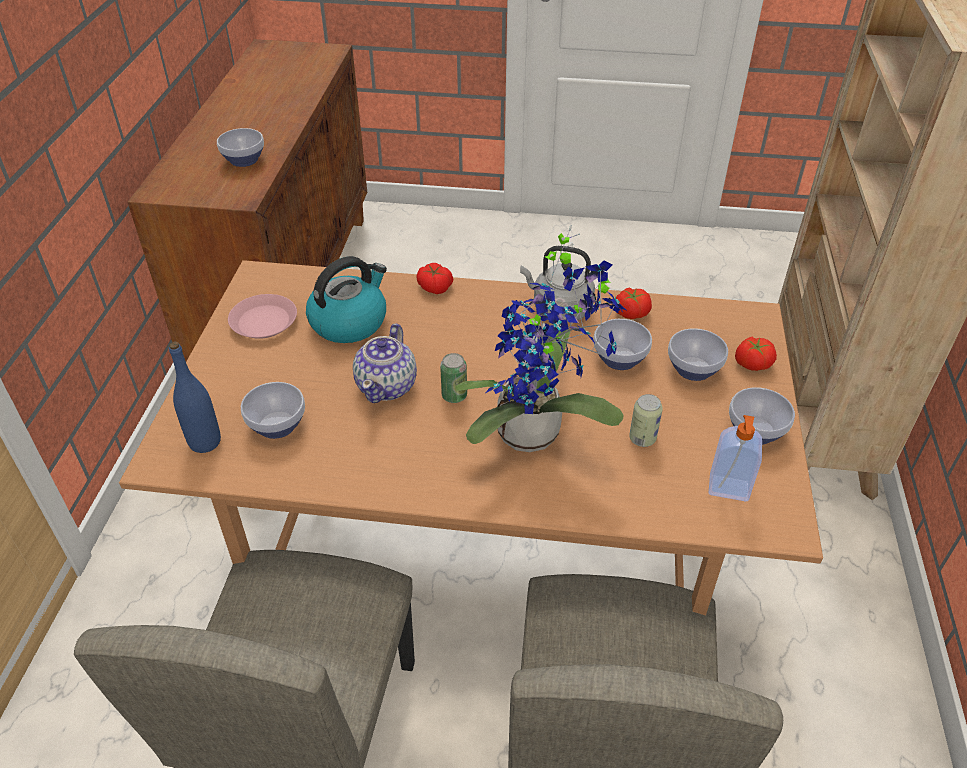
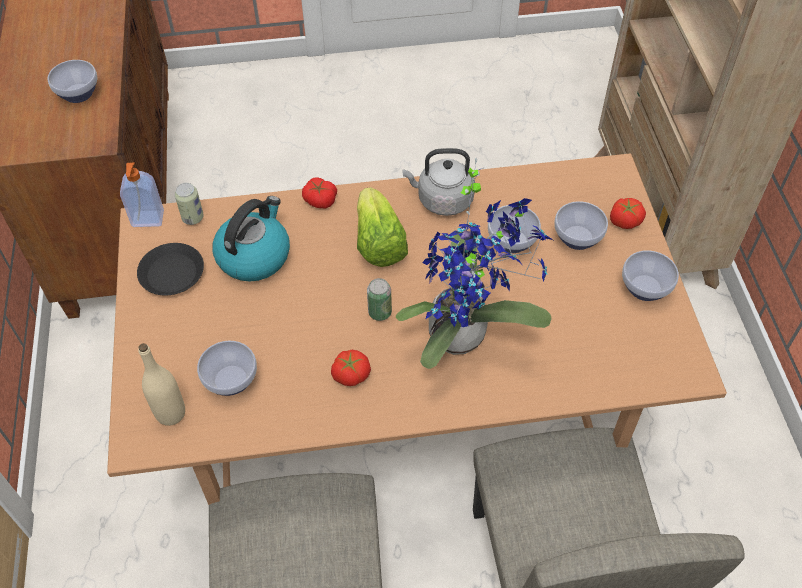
camera: 15 degrees left, 10 degrees up
(205, 442) = (171, 413): blue bottle -> beige bottle
(263, 322) = (171, 273): pink plate -> black plate
(387, 386) = (316, 316): teapot -> none
(478, 334) = (378, 243): none -> lettuce
(631, 312) = (506, 190): tomato -> tomato (350, 374)
(642, 439) = (555, 317): can -> can (193, 218)
(728, 489) = (638, 349): soap dispenser -> soap dispenser (148, 220)

